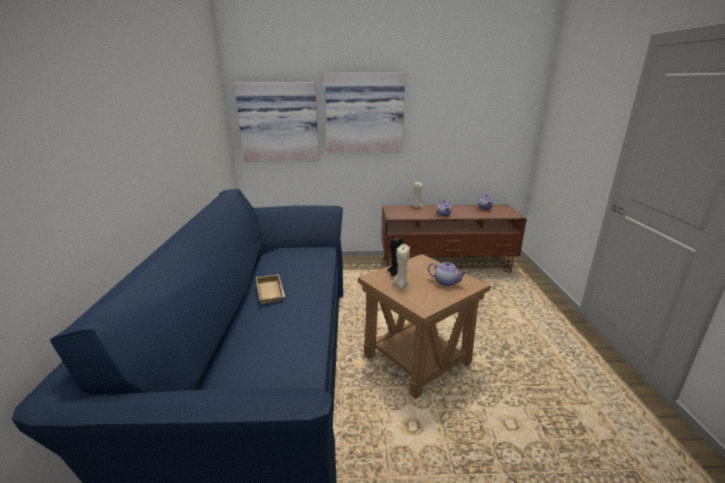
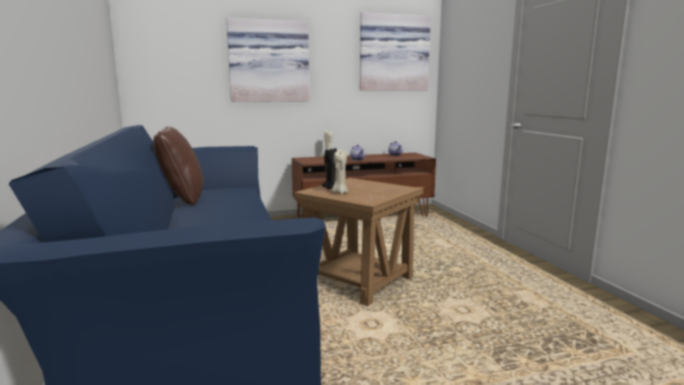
camera: 15 degrees left, 10 degrees down
(267, 261) = (182, 198): none -> brown pillow
(271, 292) = (201, 213): beige tray -> none
(279, 122) = (175, 69): picture -> picture (393, 53)
(446, 282) = (382, 189): teapot -> none

